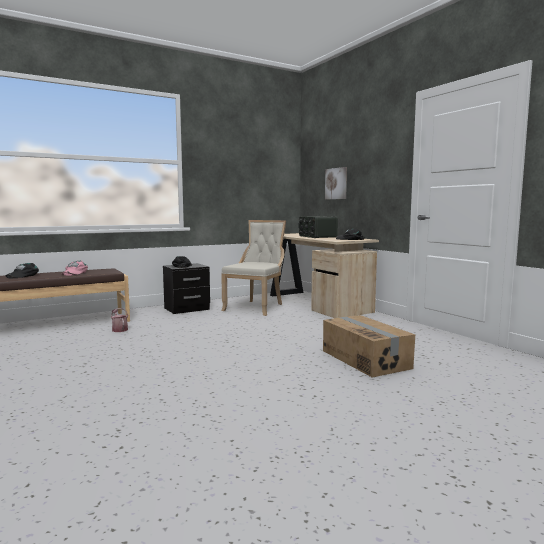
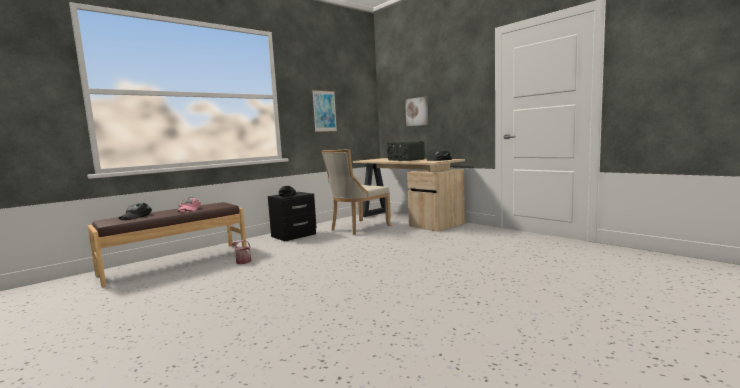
camera: 10 degrees left, 0 degrees up
(235, 179) = (324, 111): none -> picture
(256, 307) = (357, 228): beige chair -> beige chair turned 150 degrees counterclockwise
(366, 359) = (493, 264): cardboard box -> none

